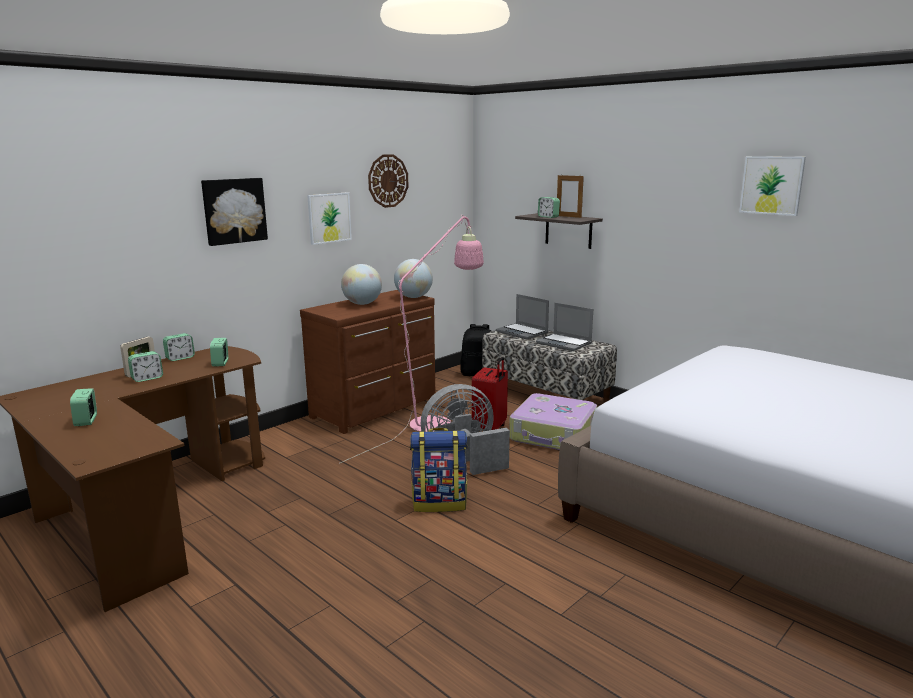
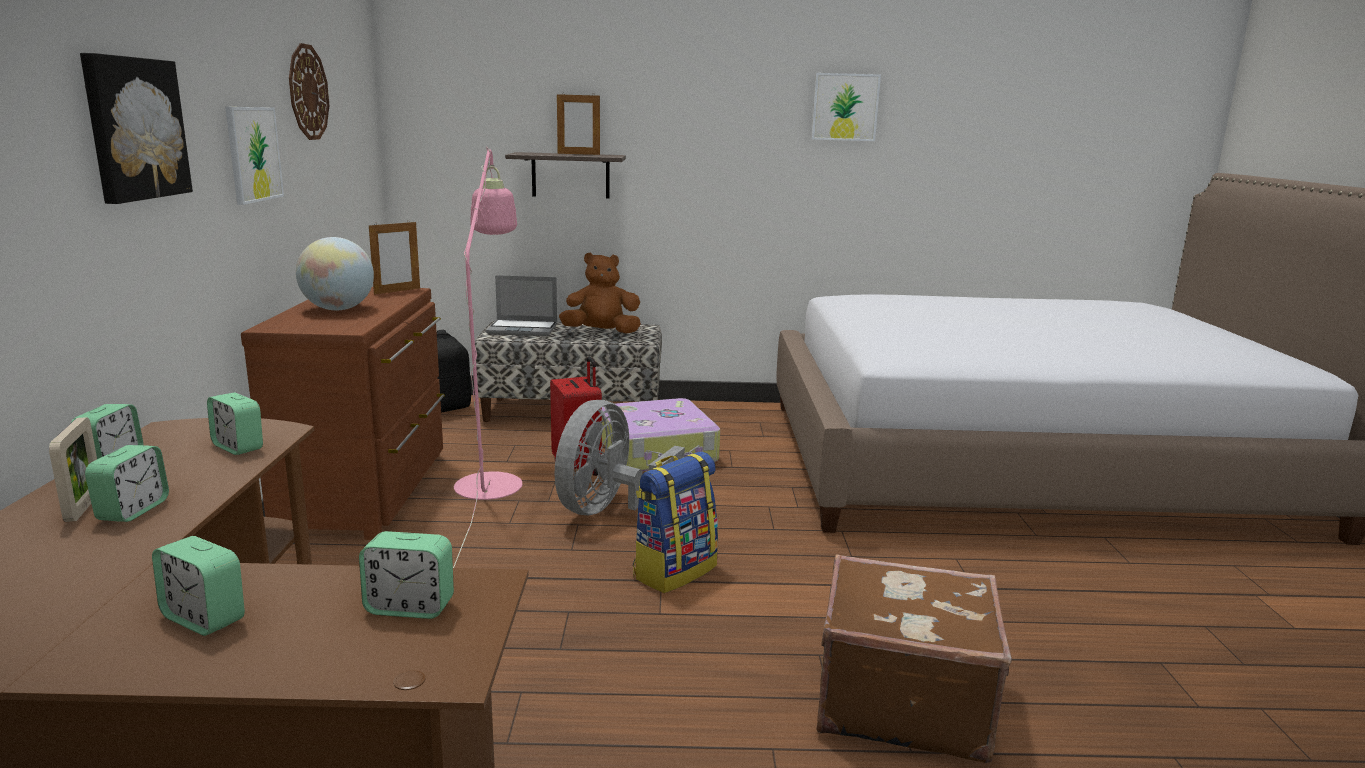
camera: 45 degrees left, 0 degrees up
(413, 297) = (397, 291): globe -> picture frame
(428, 623) = (900, 700): none -> brown suitcase
(548, 217) = (556, 154): alarm clock -> alarm clock (410, 607)
(564, 343) = (601, 332): laptop -> brown plush toy

